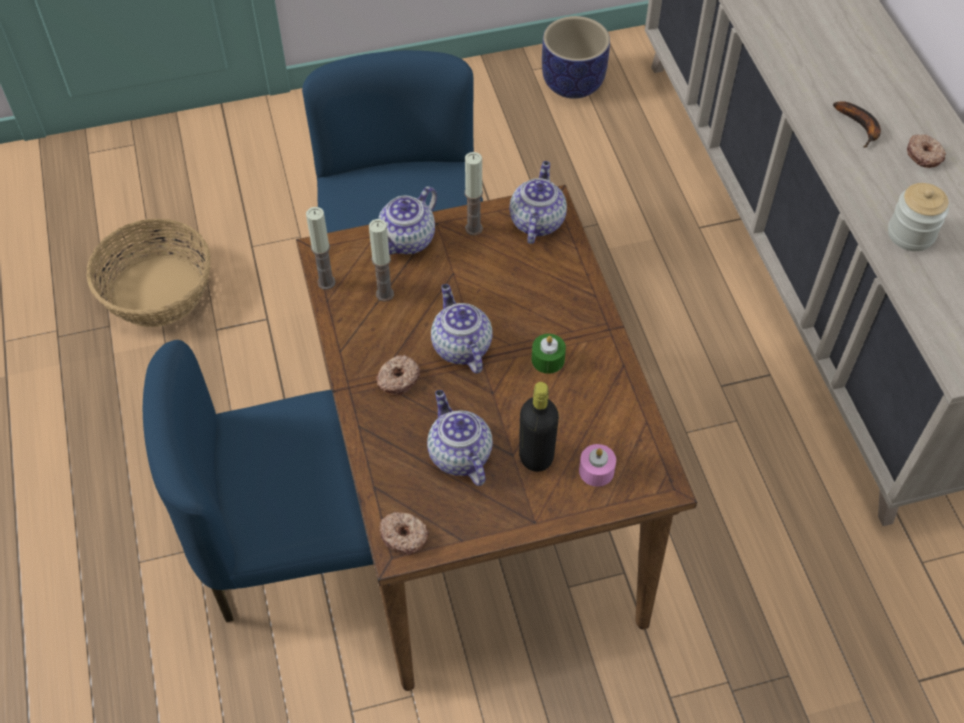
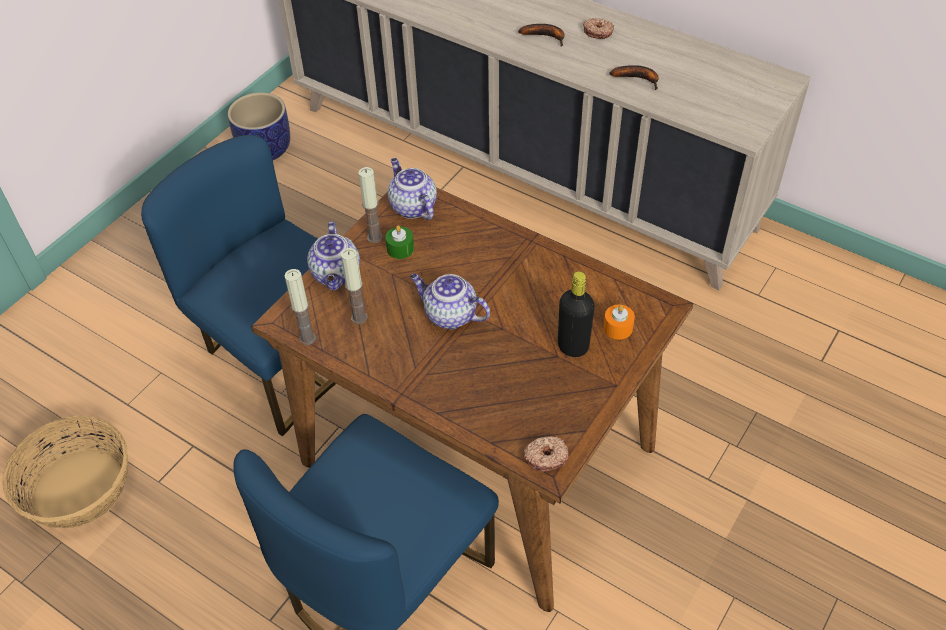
camera: 40 degrees left, 5 degrees down
(398, 379) = (430, 364): donut -> none
(458, 454) = (523, 381): teapot -> none
(548, 359) = (514, 284): green candle -> green candle (400, 248)
(596, 471) = (618, 328): pink candle -> orange candle
(910, 234) = (638, 78): jar -> banana

